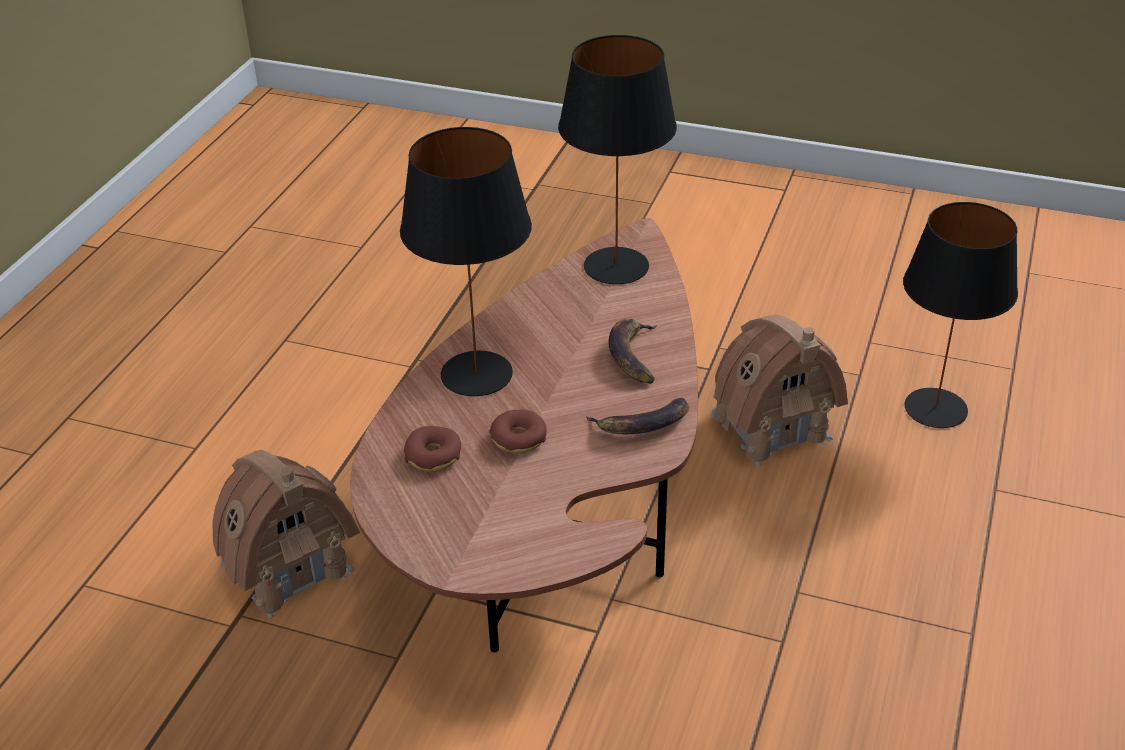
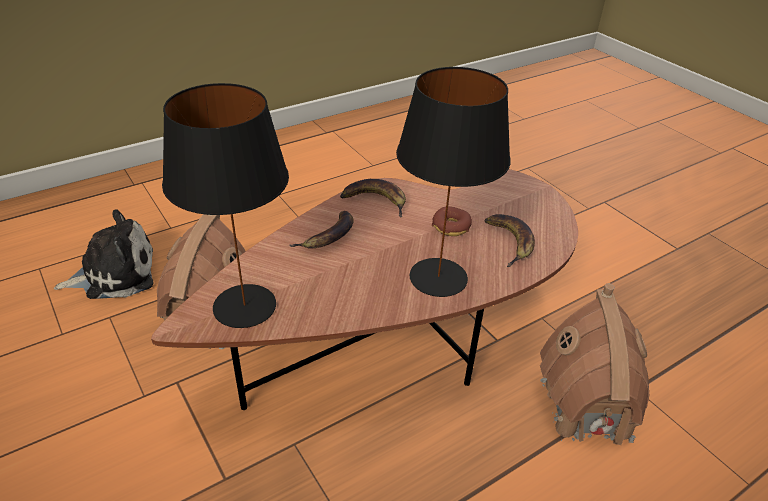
camera: 145 degrees left, 0 degrees up
(433, 456) = (510, 242): donut -> banana
(936, 408) = (115, 274): black table lamp -> plush toy

